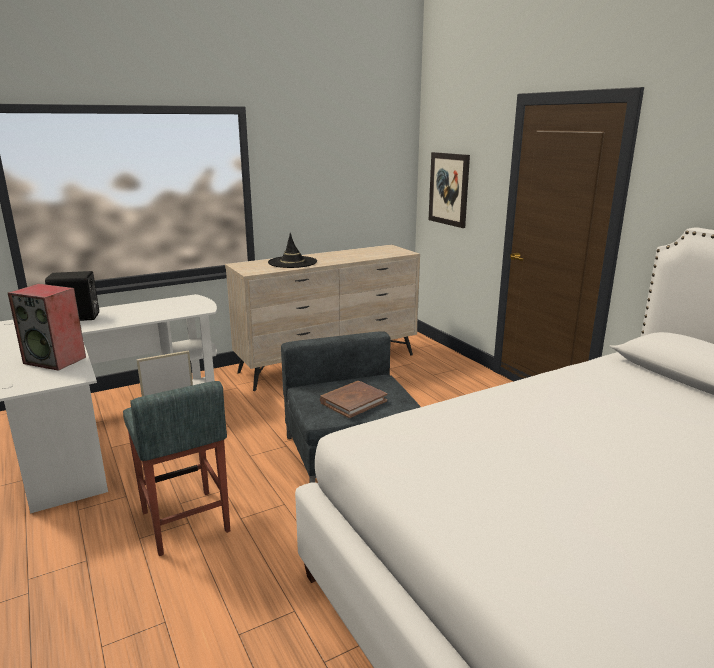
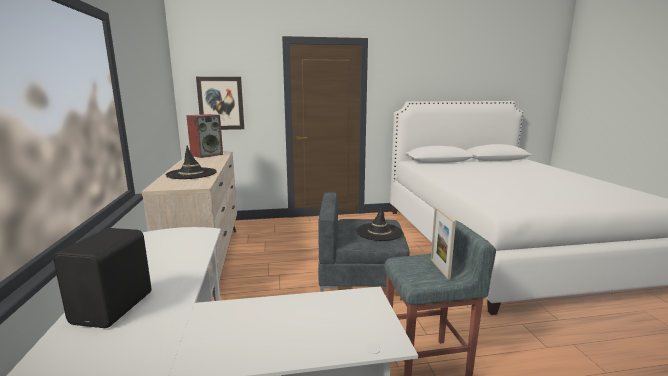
camera: 70 degrees left, 5 degrees down
(56, 360) = (298, 315): speaker -> speaker (207, 155)
(353, 402) = (379, 232): brown book -> black hat

